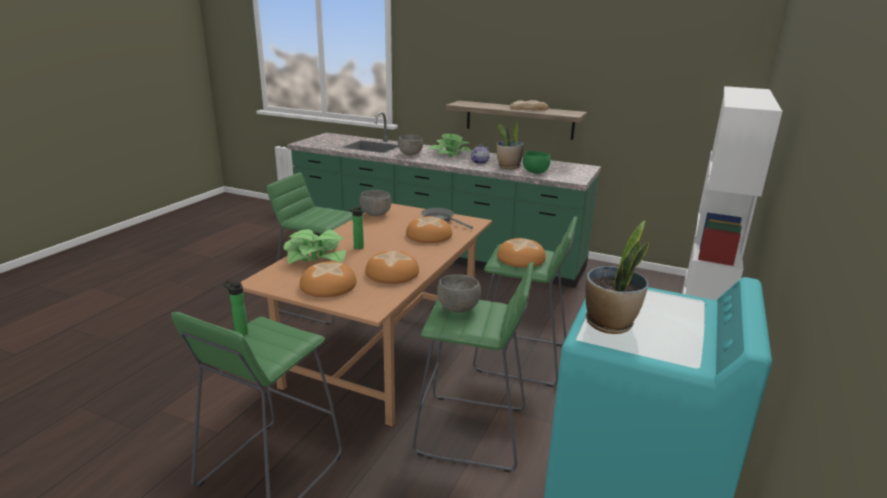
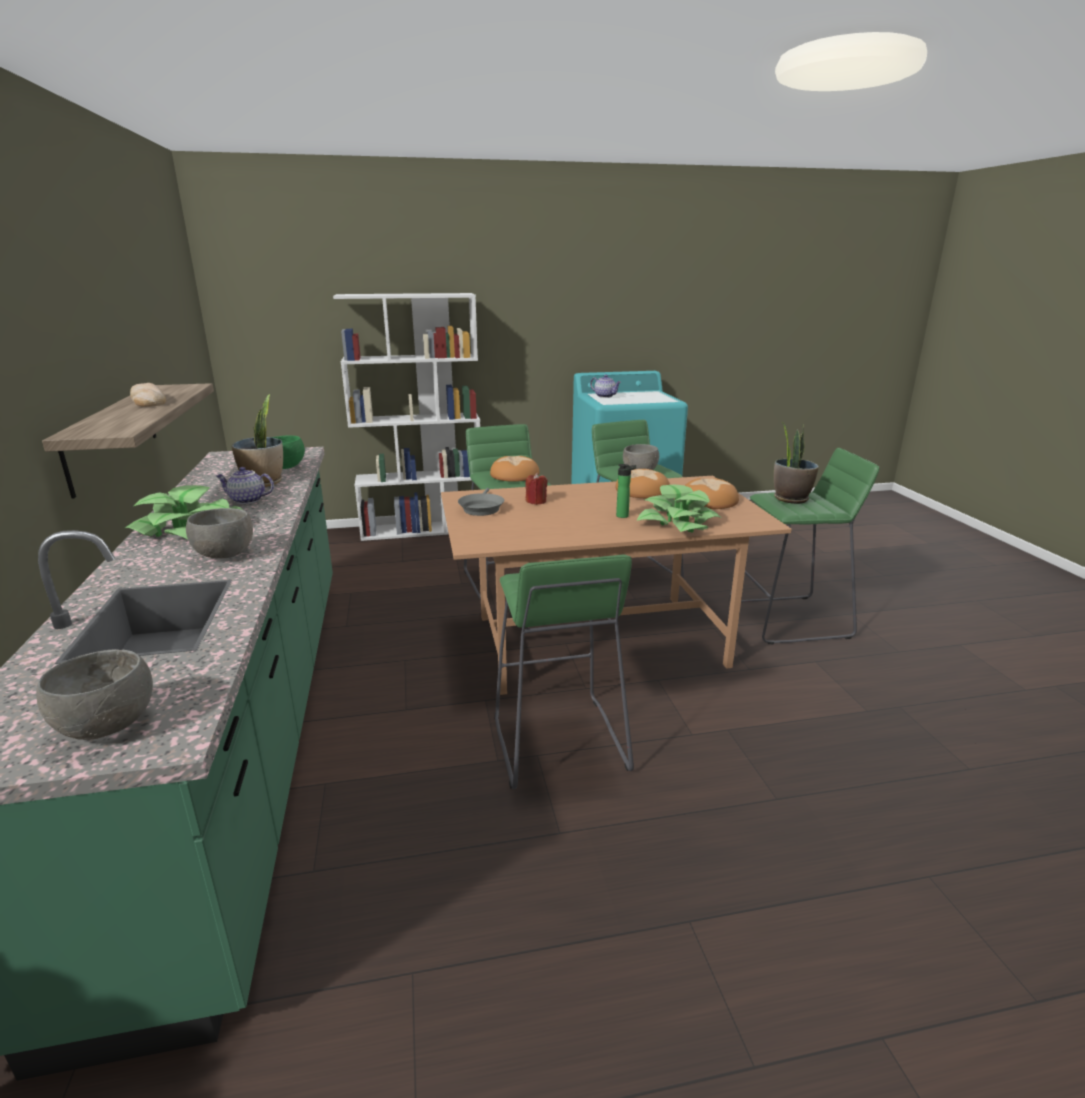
camera: 125 degrees left, 0 degrees up
(239, 332) = (813, 510): bottle -> none
(375, 214) = (516, 540): grey bowl -> grey bowl (109, 726)
(428, 235) = (536, 501): bread -> red candle
(610, 324) = (651, 399): potted plant -> potted plant (790, 499)
(668, 303) = (605, 396): none -> teapot

